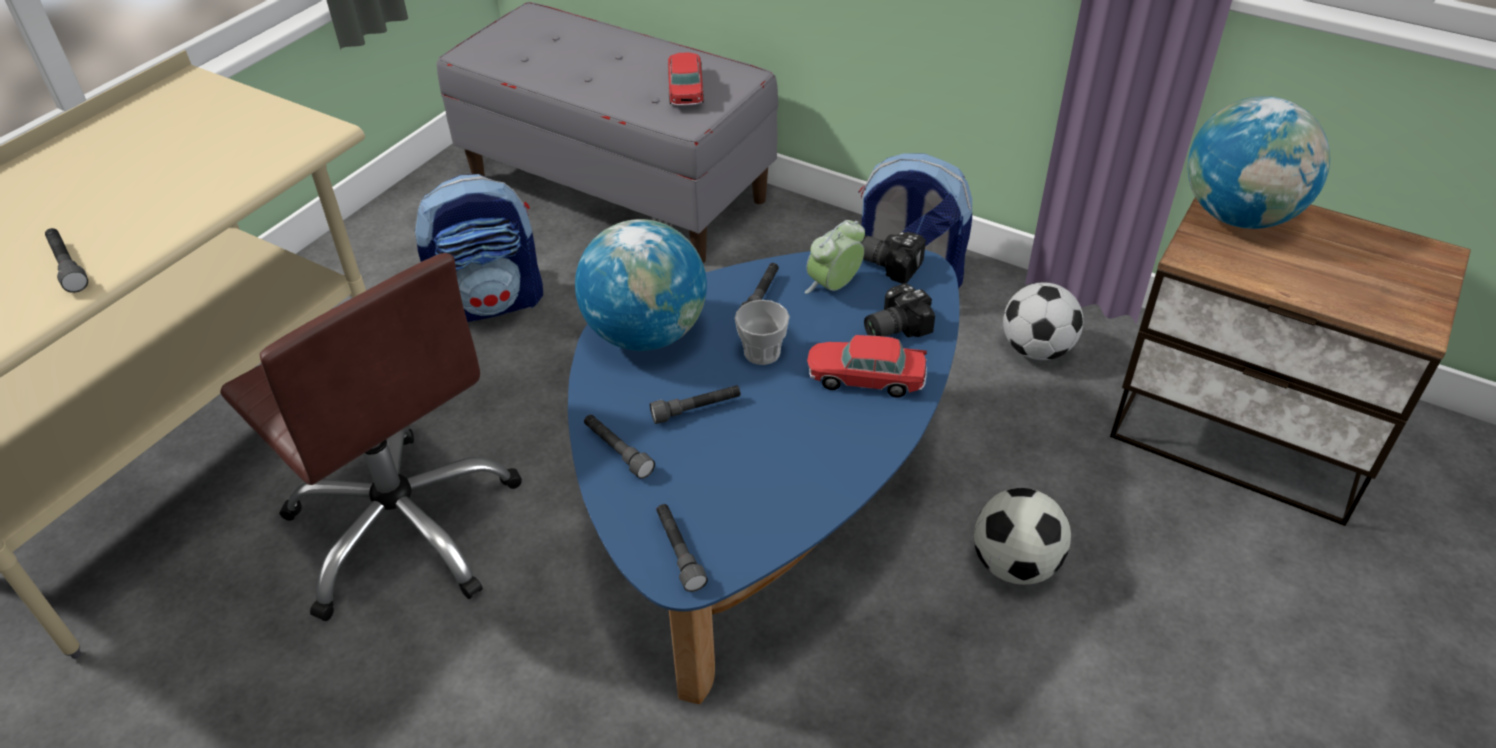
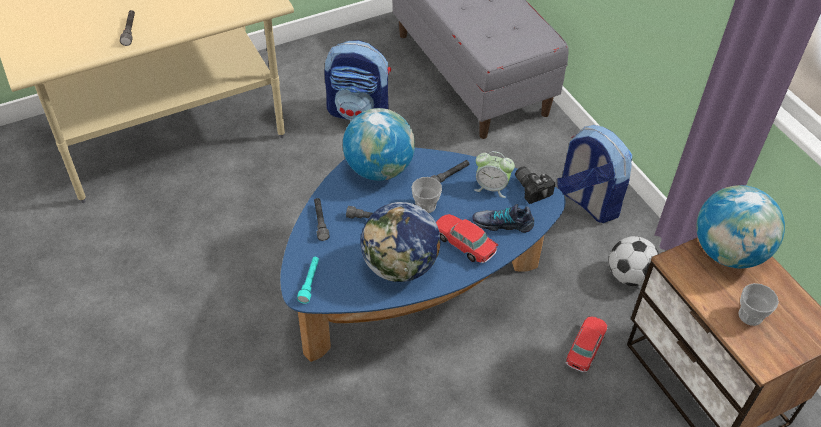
camera: 30 degrees right, 5 degrees up
(404, 526) = (243, 210): brown office chair -> none
(679, 552) = (310, 282): grey flashlight -> turquoise flashlight
(686, 90) = (508, 36): toy car -> toy car (585, 348)
(801, 456) = (400, 266): none -> globe
(834, 287) = (491, 187): alarm clock -> alarm clock turned 150 degrees counterclockwise
(893, 326) = (502, 223): camera -> shoe
(1015, 564) = (513, 381): football -> none
(1343, 277) = (750, 315): none -> cup

